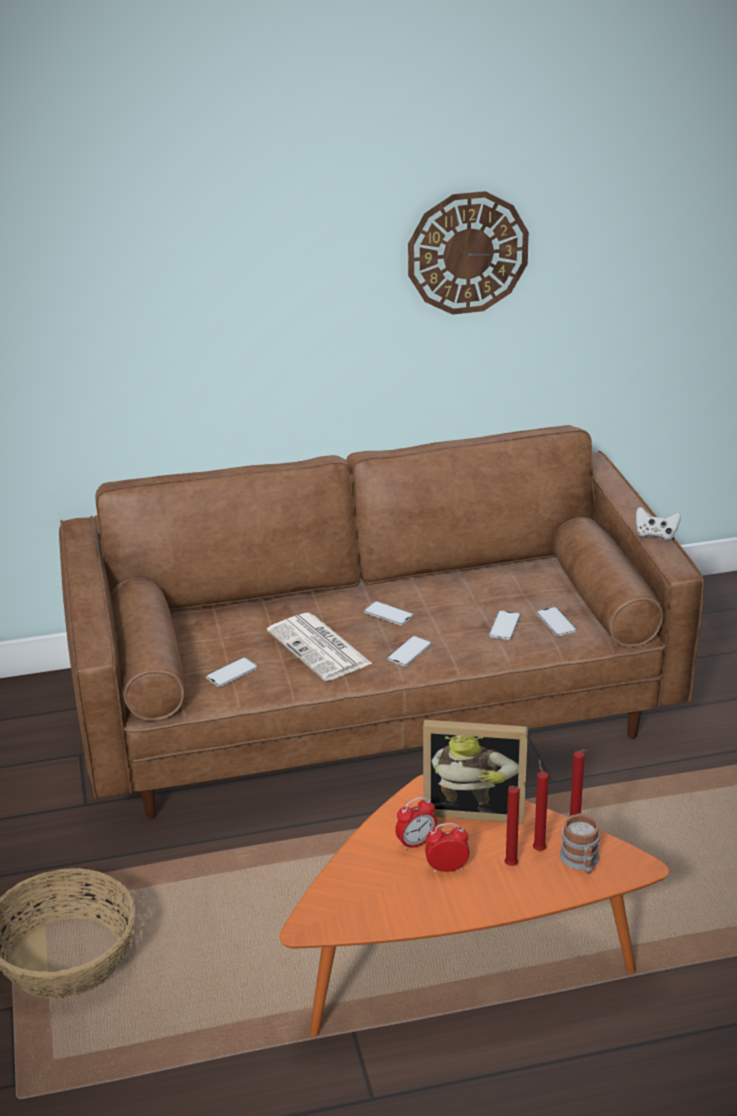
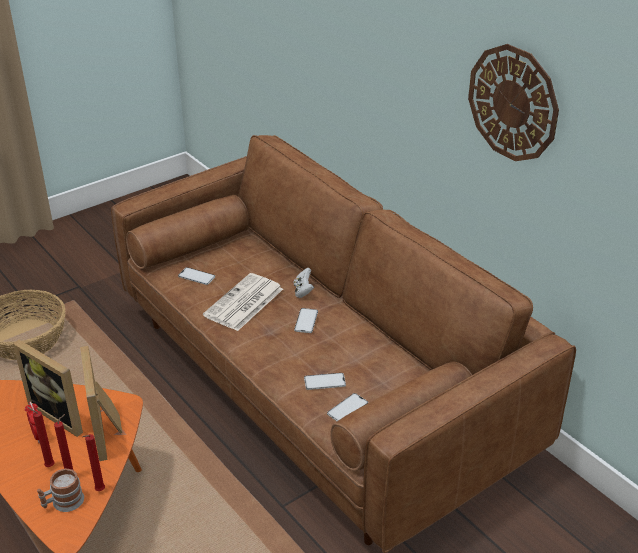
camera: 65 degrees right, 5 degrees up
(409, 651) = (261, 343): phone -> none
(416, 843) = (62, 413): alarm clock -> picture frame
(656, 535) = (439, 410): white game controller -> white game controller (303, 291)

